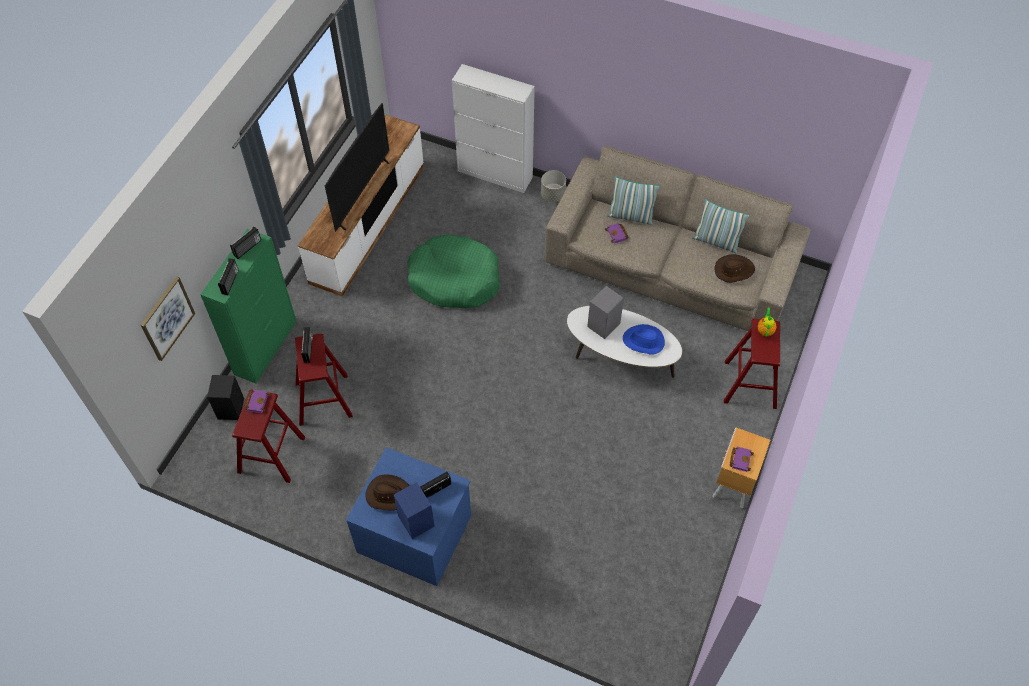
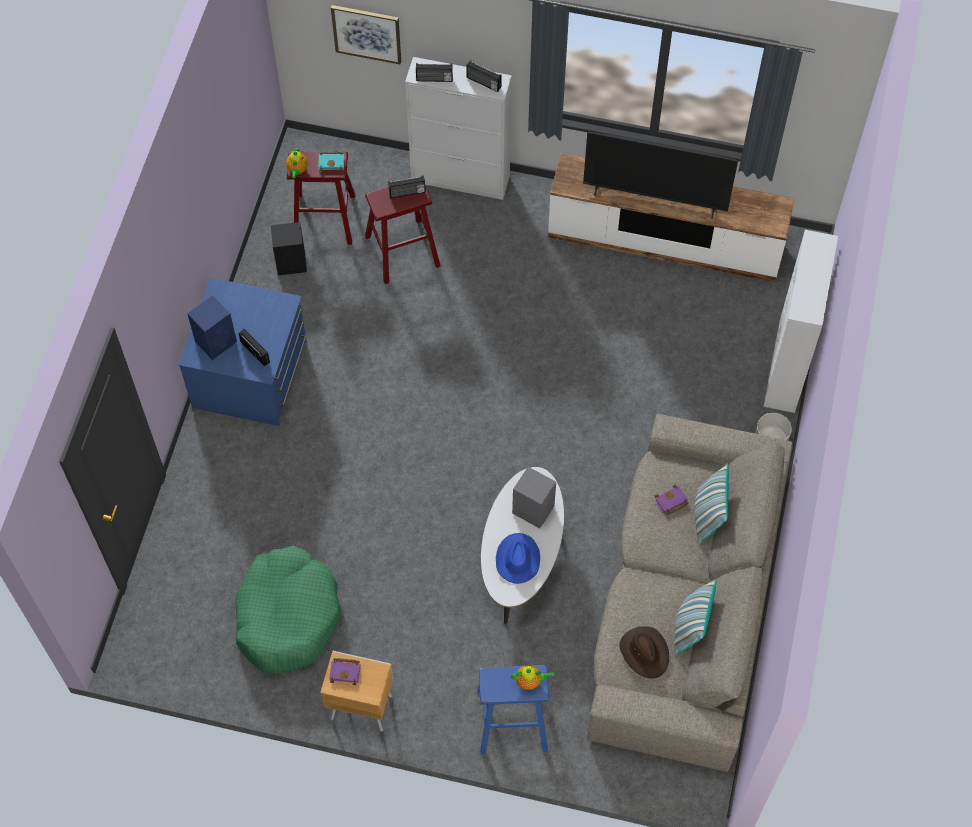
camera: 80 degrees right, 5 degrees up
(231, 408) = (376, 166): black speaker -> black speaker (292, 262)
(256, 430) = (297, 170): none -> teapot
(257, 402) = (332, 162): purple book -> turquoise book
(266, 347) = (461, 179): green cabinet -> white cabinet
(389, 494) = (244, 310): brown hat -> none
(454, 279) = (600, 350): green dog bed -> green dog bed (287, 616)
(750, 384) = (512, 719): red stool -> blue stool

